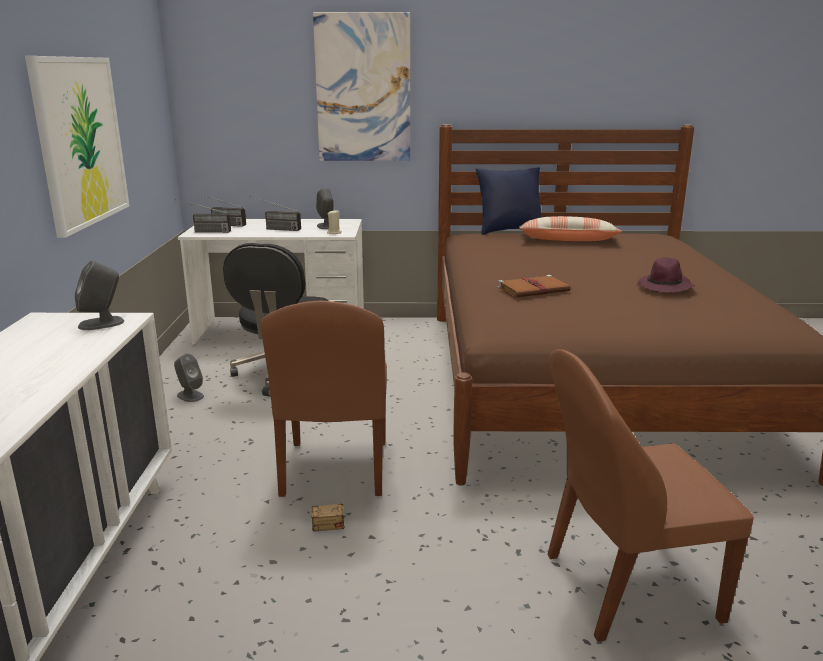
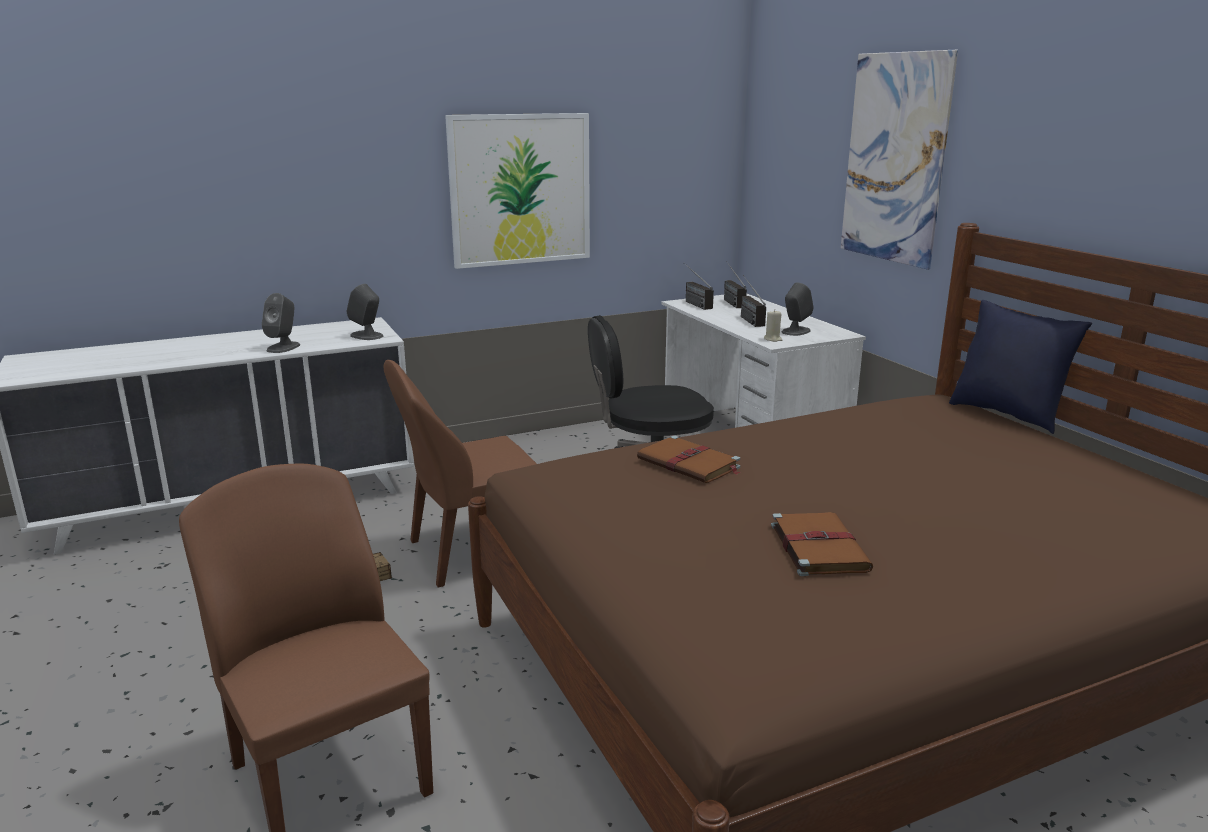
camera: 65 degrees right, 0 degrees up
(190, 396) = (560, 452): grey speaker -> grey speaker (283, 347)
(567, 240) = (1007, 453): pillow -> none
(665, 287) = (818, 546): purple hat -> brown book

